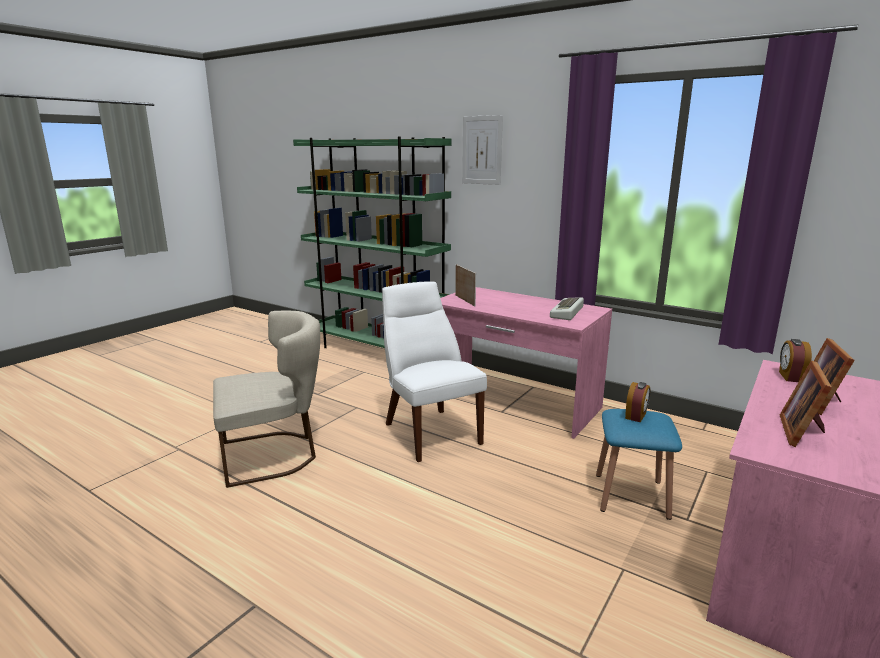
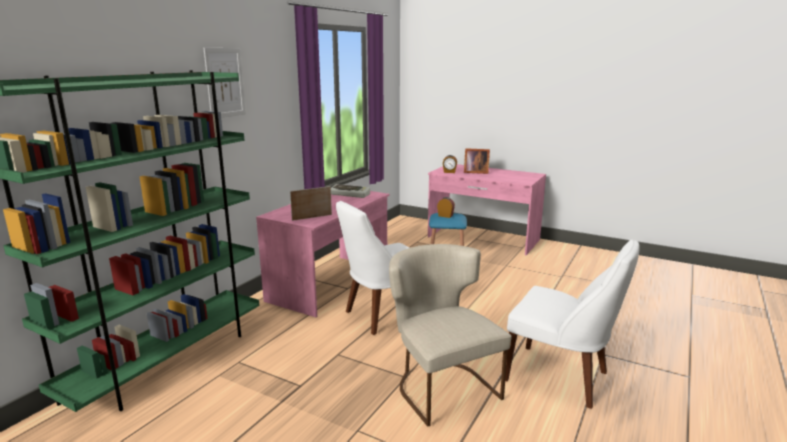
camera: 95 degrees left, 0 degrees up
(232, 541) = (561, 377): none -> white chair
(803, 432) = (505, 177): picture frame -> none

